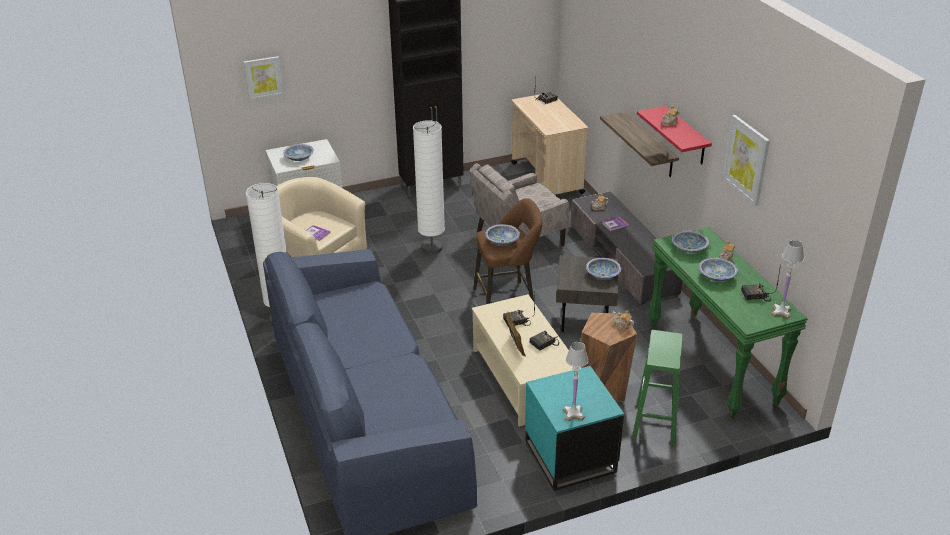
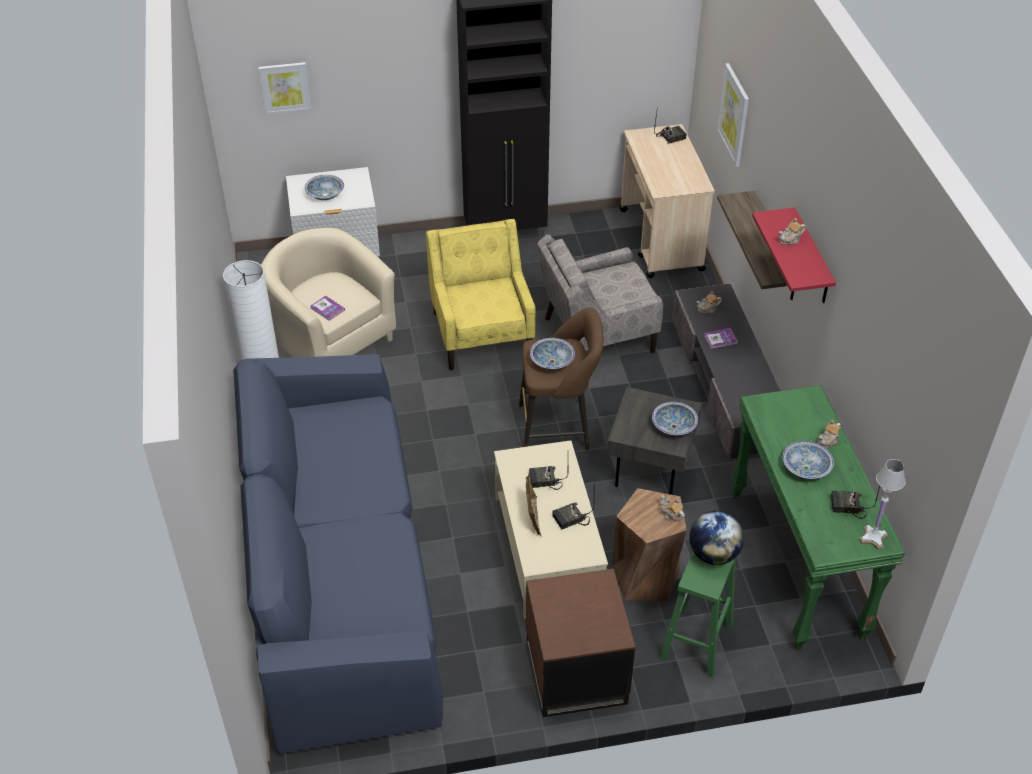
camera: 10 degrees right, 10 degrees up
(432, 248) = (482, 333): white floor lamp -> yellow armchair
(569, 456) = (575, 671): turquoise side table -> brown side table
(573, 414) = (571, 637): white table lamp -> none
(666, 341) = (713, 554): none -> globe
(689, 248) = (784, 417): bowl -> none
(746, 159) = (867, 323): picture -> picture (734, 115)

